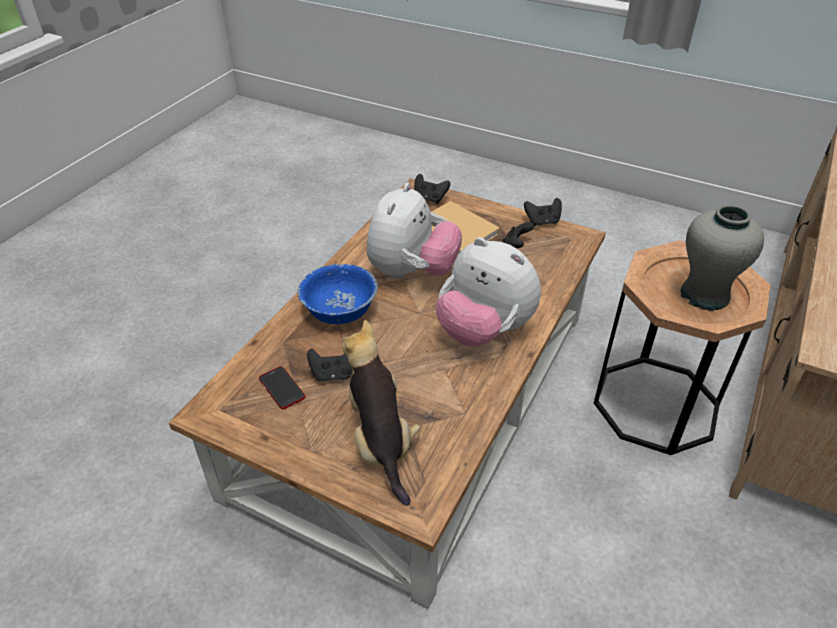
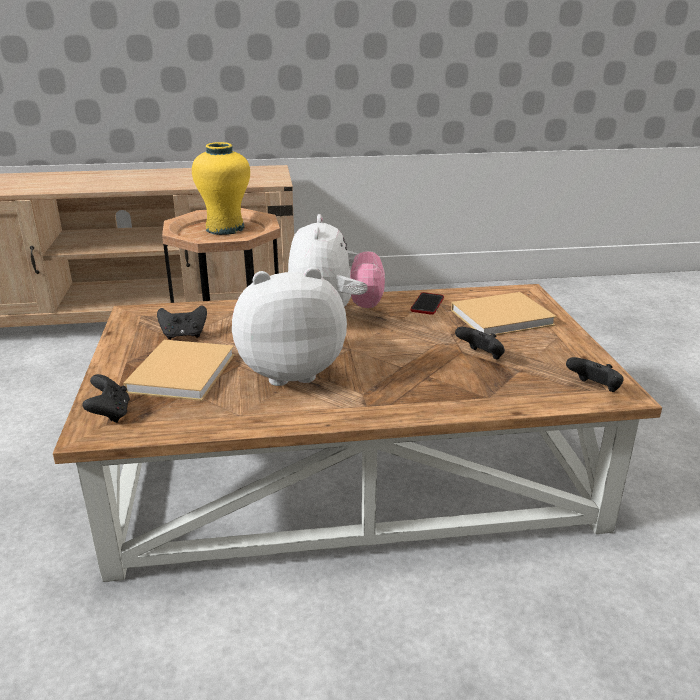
camera: 125 degrees left, 15 degrees down
(282, 388) = (535, 372): phone -> phone (427, 304)
(340, 311) = (403, 386): blue bowl -> none
(380, 441) = (504, 317): plush toy -> beige book
(542, 222) = (118, 334): black game controller -> black game controller (594, 389)
(705, 295) = (225, 228): grey vase -> yellow vase

